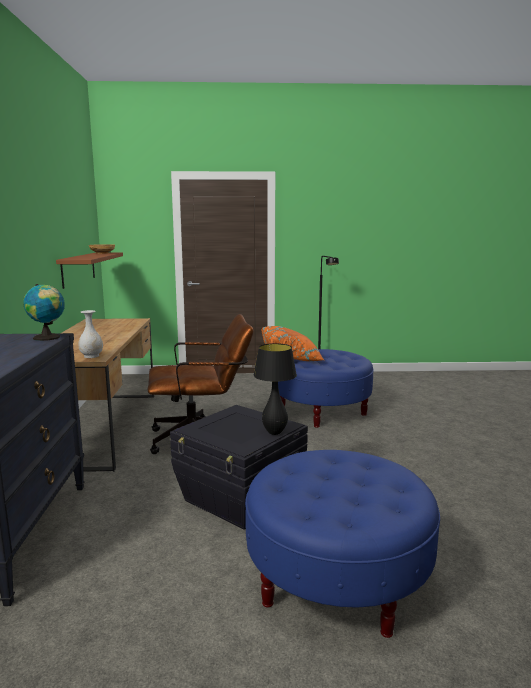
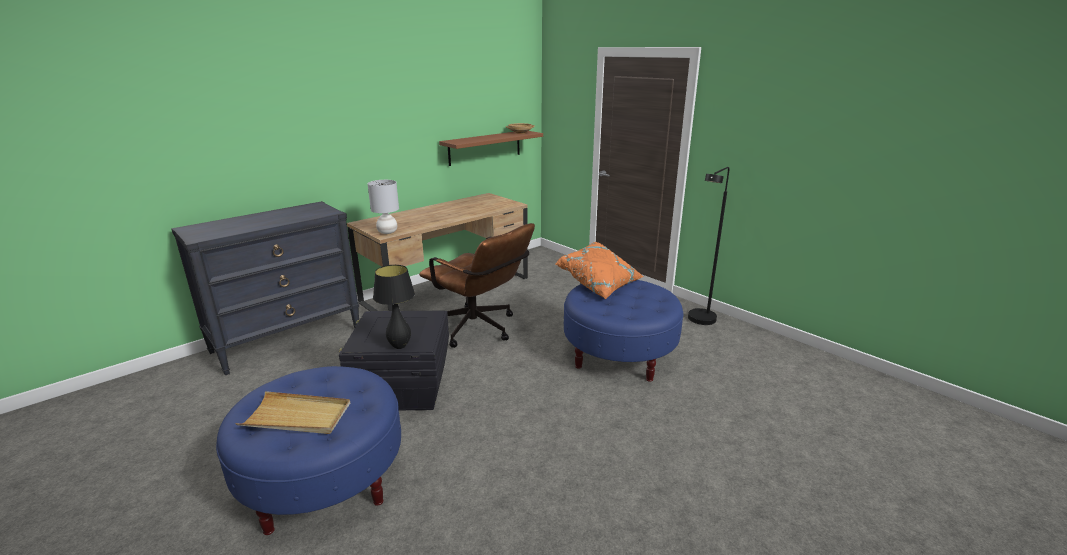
camera: 50 degrees right, 10 degrees up
(48, 338) = (323, 213): globe -> none
(92, 356) = (388, 232): white vase -> grey table lamp
(353, 493) = (297, 416): none -> beige tray

